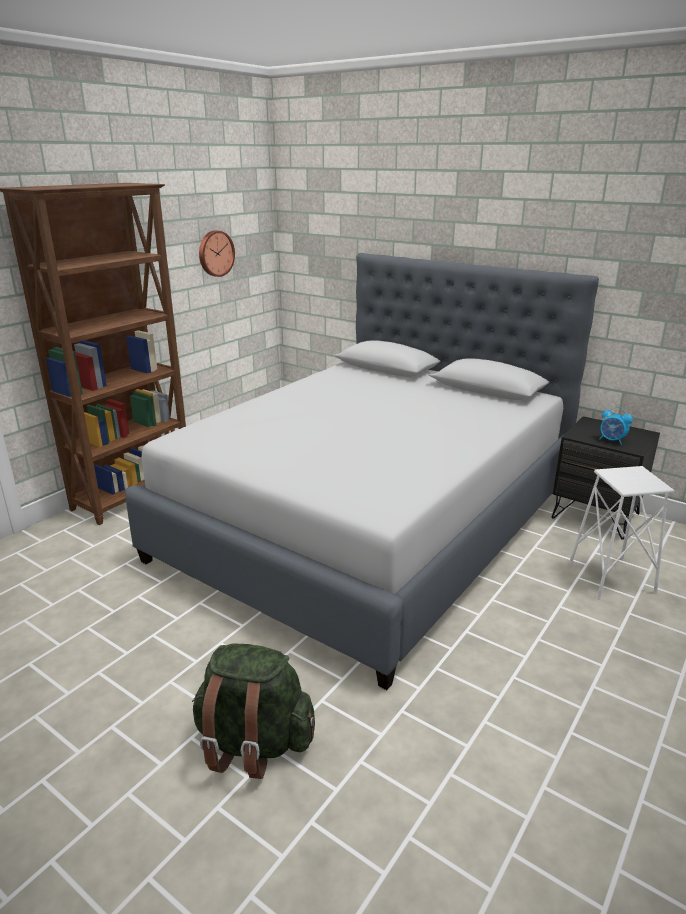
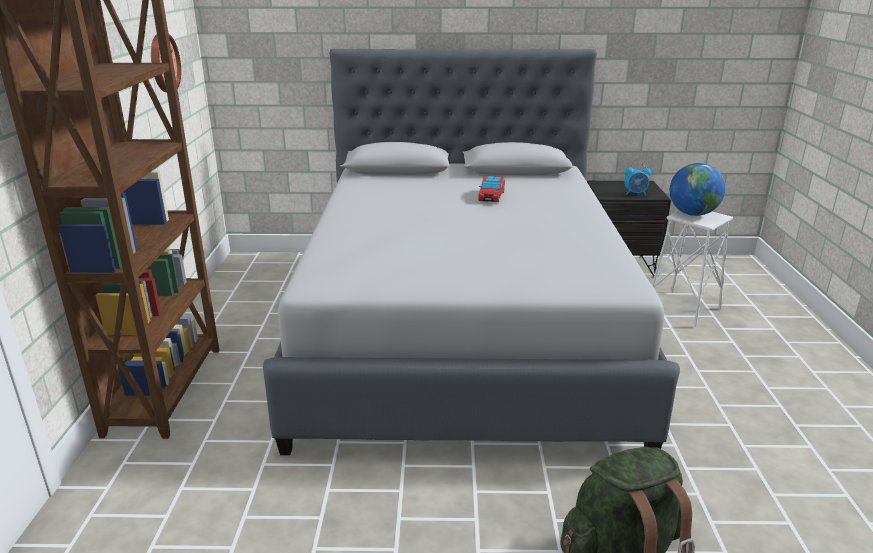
camera: 35 degrees left, 0 degrees up
(419, 407) = (491, 196): none -> toy car
(628, 474) = (692, 214): none -> globe

